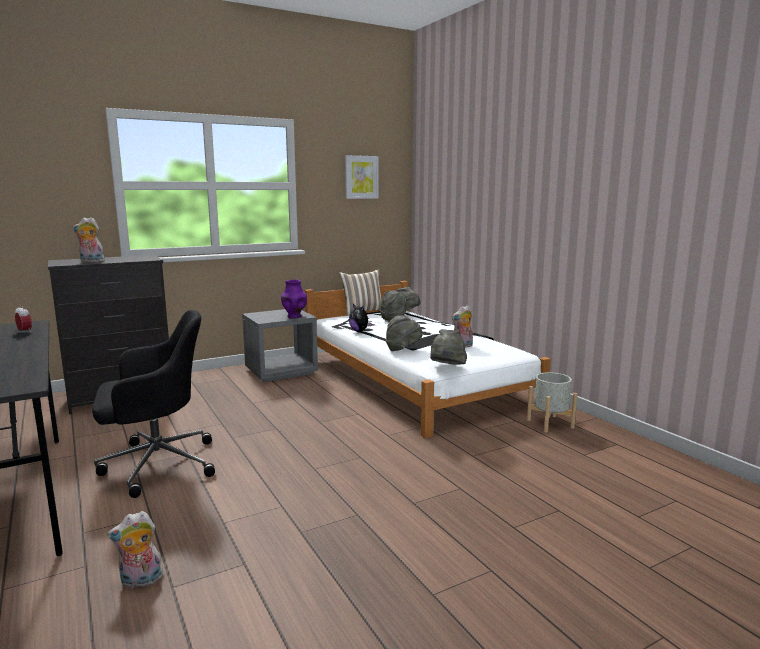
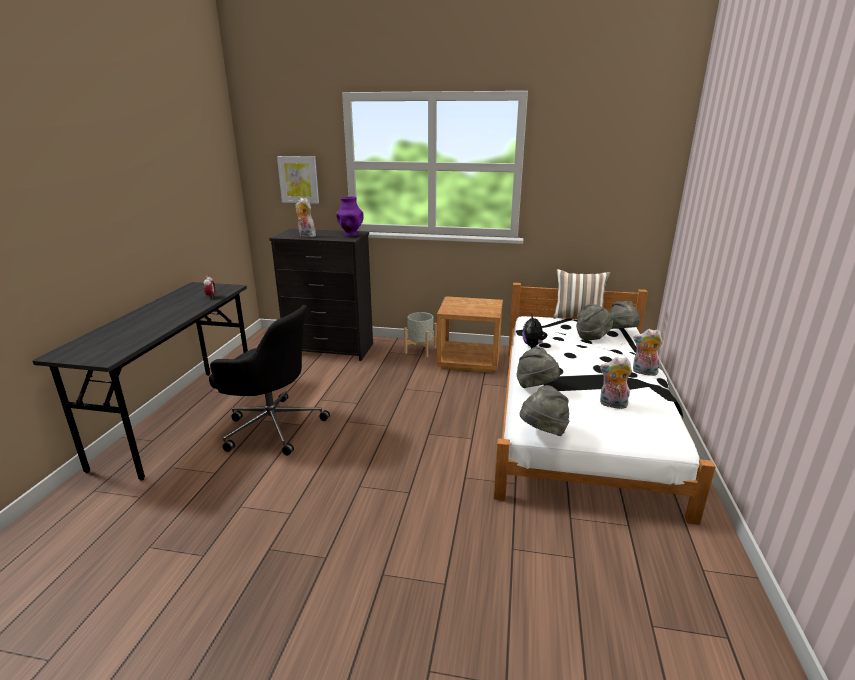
camera: 40 degrees right, 10 degrees up
(140, 581) = (143, 530): plush toy -> plush toy (644, 372)
(281, 371) = (469, 361): grey nightstand -> brown nightstand
(294, 317) = (480, 312): purple vase -> purple vase (350, 235)
(361, 177) = (609, 158): picture -> picture (298, 179)
(549, 424) = (668, 552): grey planter -> grey planter (420, 350)

